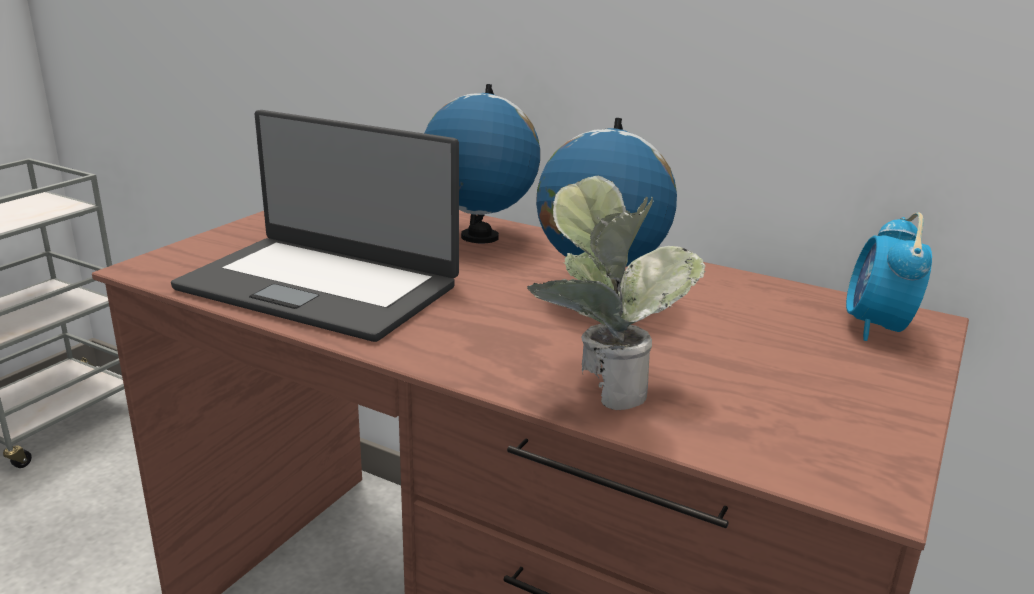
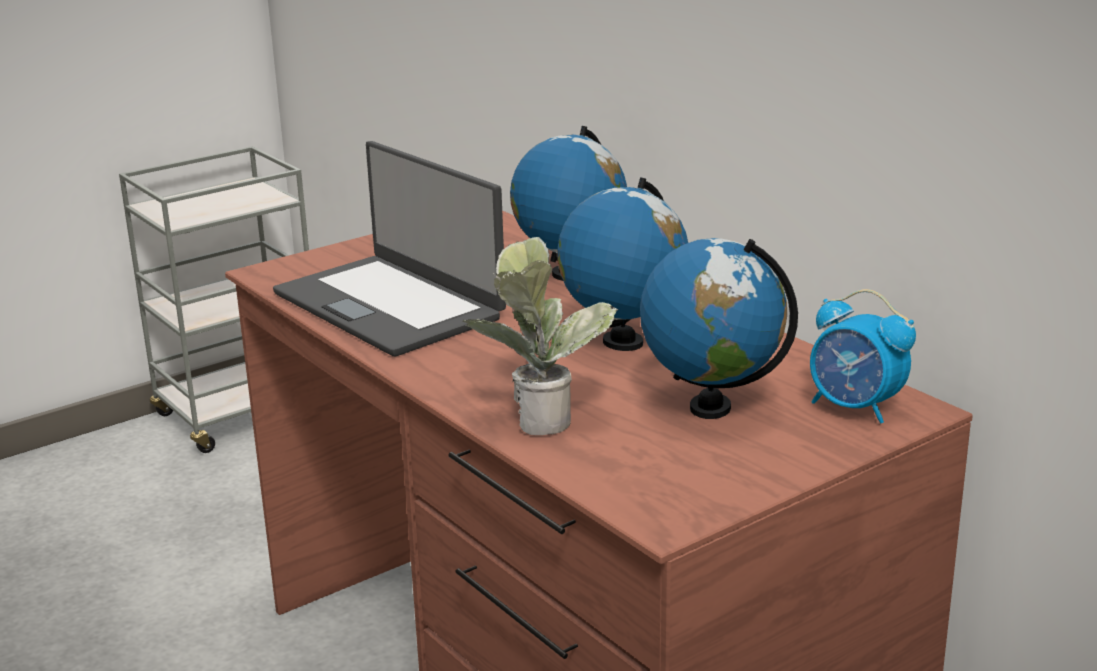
camera: 25 degrees right, 0 degrees up
(756, 348) = (710, 408): none -> globe
(876, 328) = (855, 408): alarm clock -> alarm clock turned 90 degrees counterclockwise

